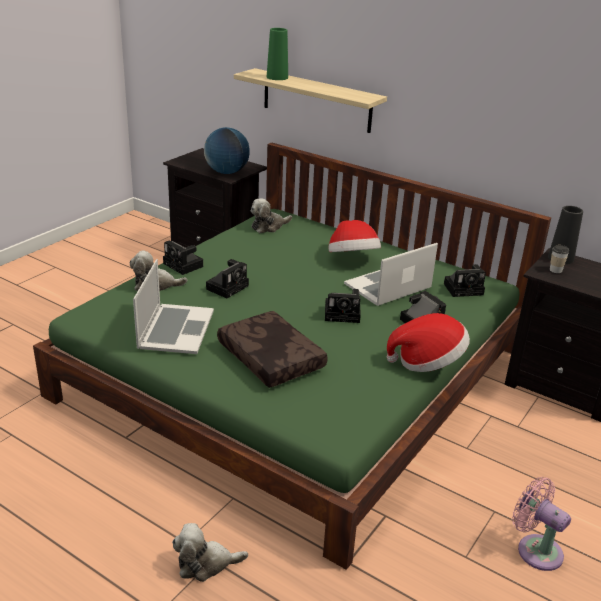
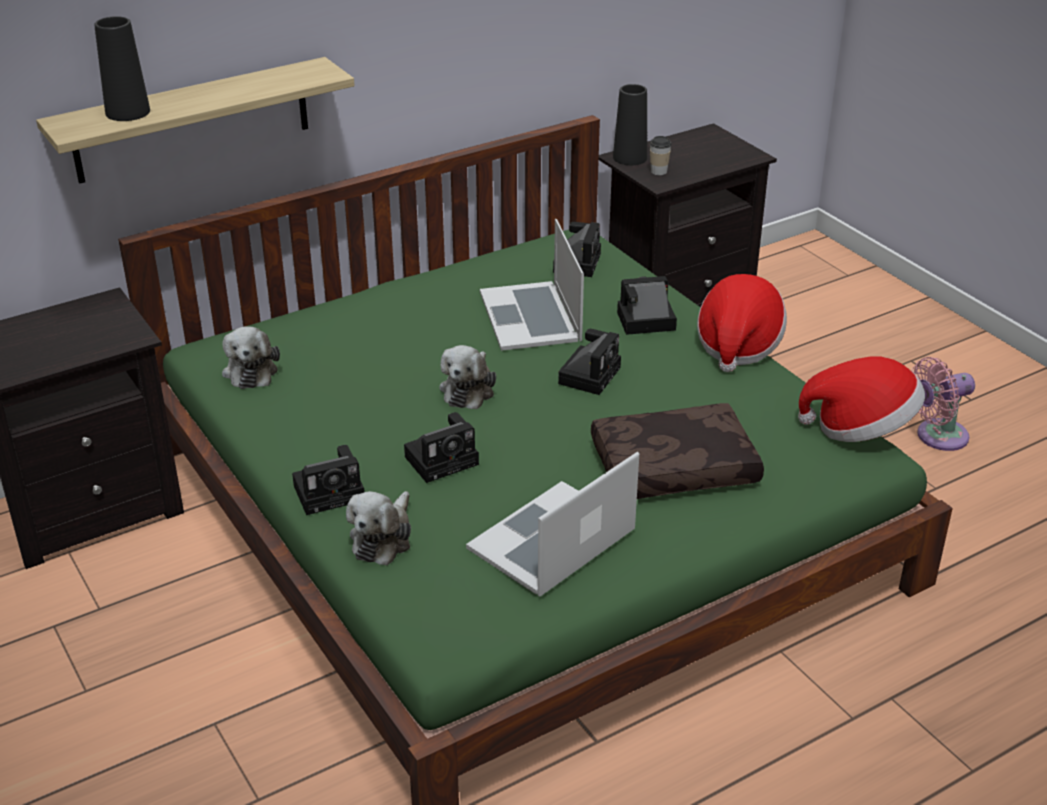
camera: 65 degrees left, 5 degrees up
(175, 329) = (552, 539): laptop -> laptop turned 75 degrees counterclockwise
(205, 563) = (896, 706): plush toy -> plush toy (468, 389)
(226, 172) = (105, 334): globe -> none
(228, 287) = (444, 459): camera -> camera turned 90 degrees clockwise
(277, 77) = (128, 112): green vase -> black vase
(352, 259) = (429, 322): hat -> hat (861, 428)

